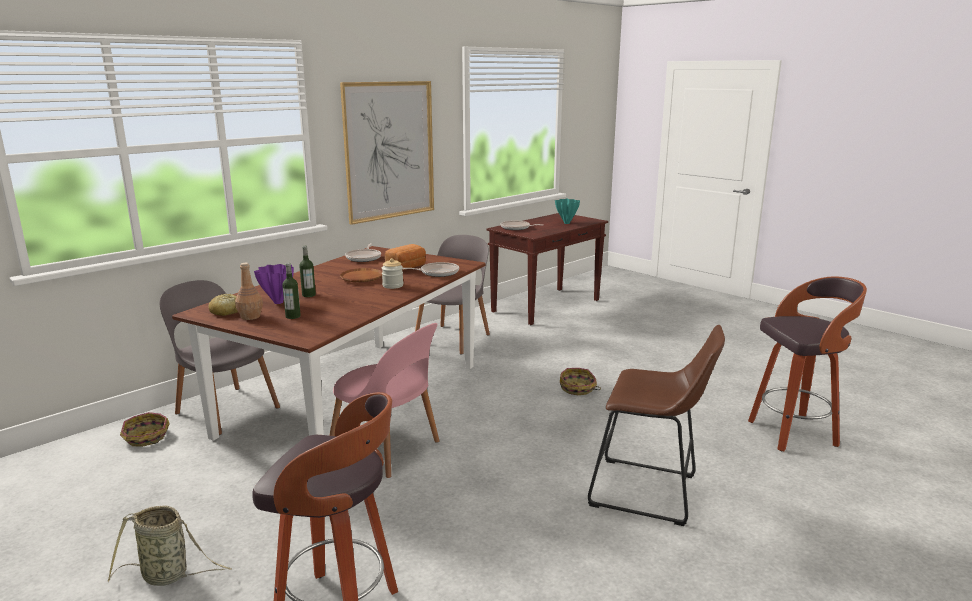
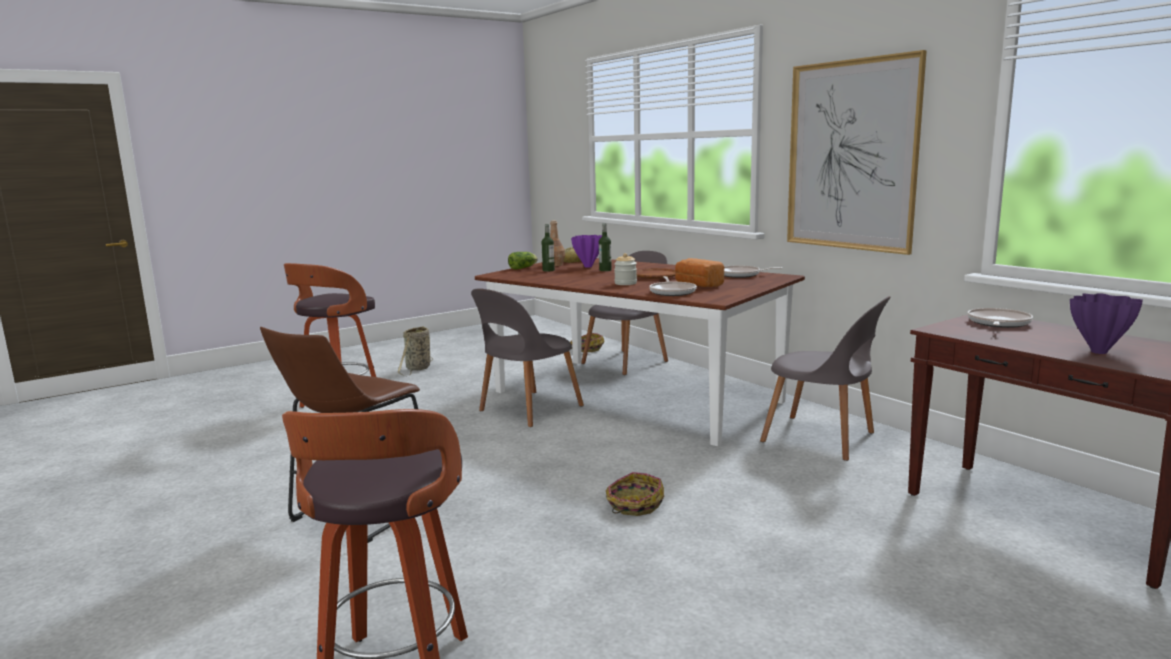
camera: 100 degrees right, 5 degrees down
(264, 329) = (524, 268): none -> lettuce
(387, 449) = (528, 409): pink chair -> grey chair
(566, 223) = (1100, 352): turquoise vase -> purple vase

